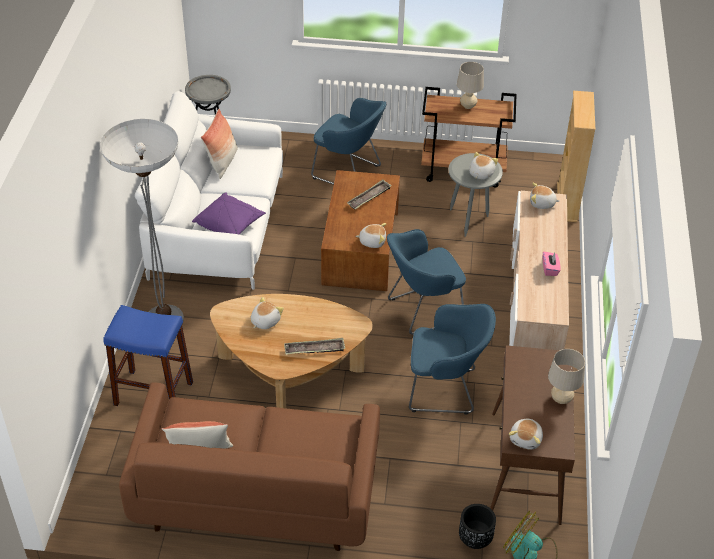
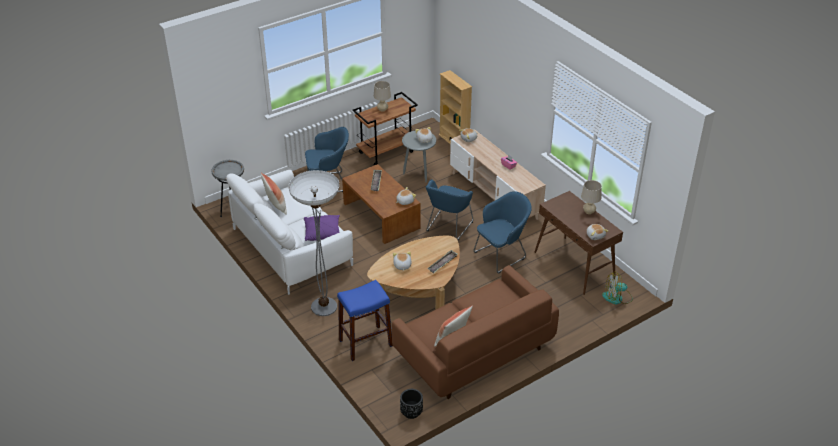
camera: 40 degrees left, 5 degrees down
(475, 539) = (589, 306): black planter -> black planter (411, 412)

